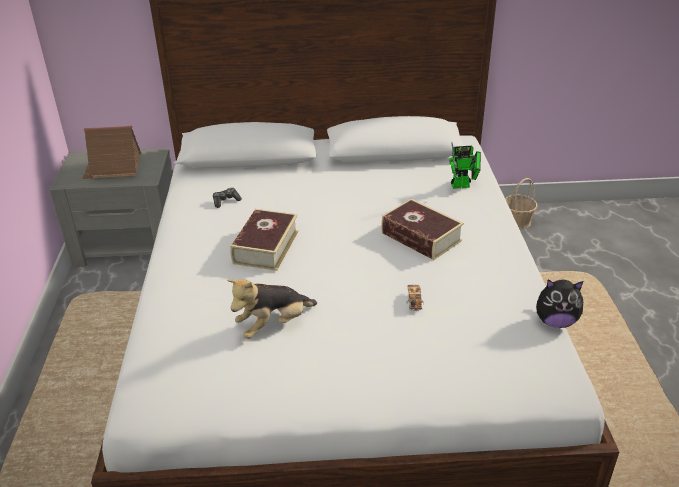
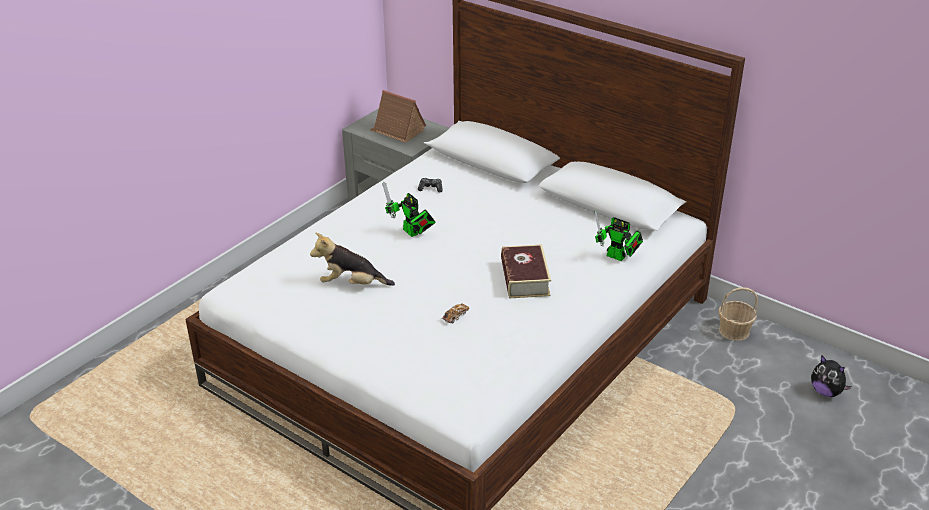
camera: 40 degrees right, 0 degrees up
(266, 247) = (412, 233): book -> toy robot
(555, 321) = (530, 381): plush toy -> plush toy (826, 392)

